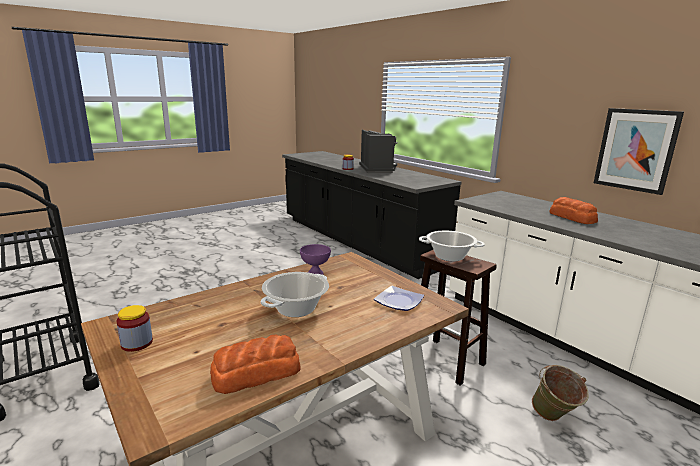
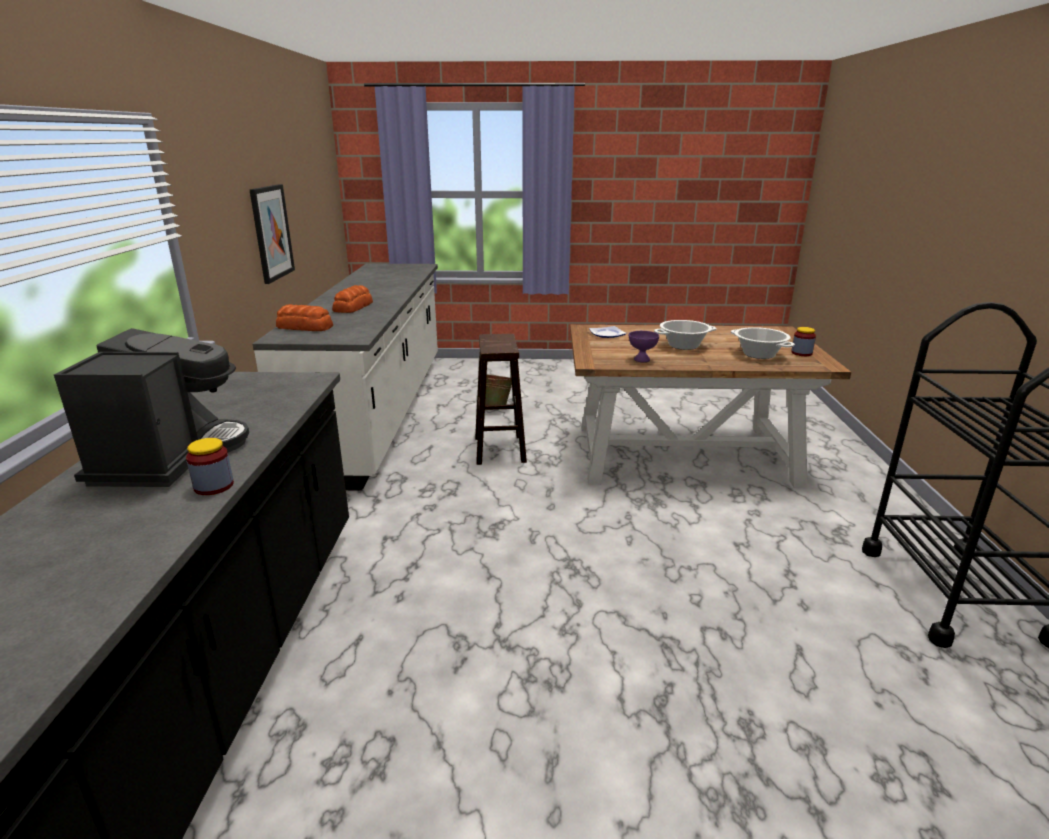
camera: 140 degrees left, 5 degrees up
(255, 373) = (730, 331): bread -> bread (305, 327)
(377, 169) = (170, 456): coffee machine -> coffee machine turned 150 degrees clockwise
(449, 256) = (499, 345): cooking pot -> cooking pot (759, 354)

